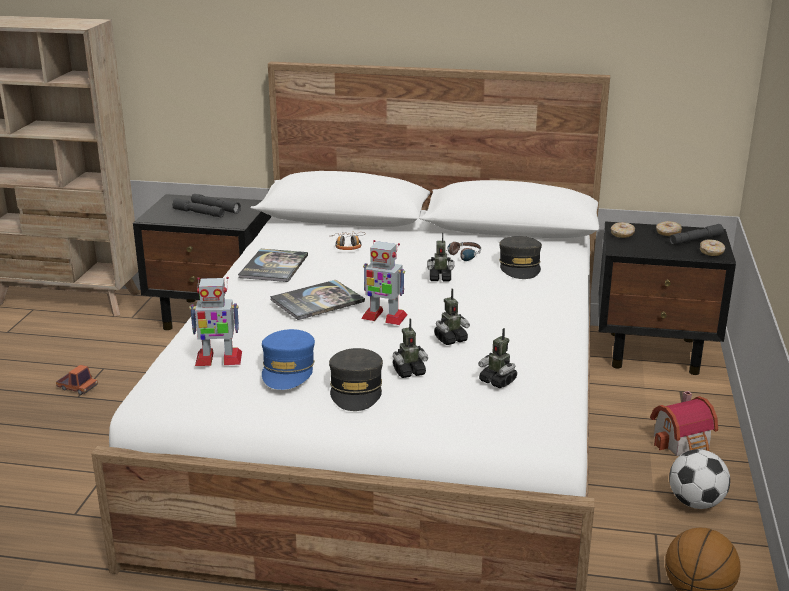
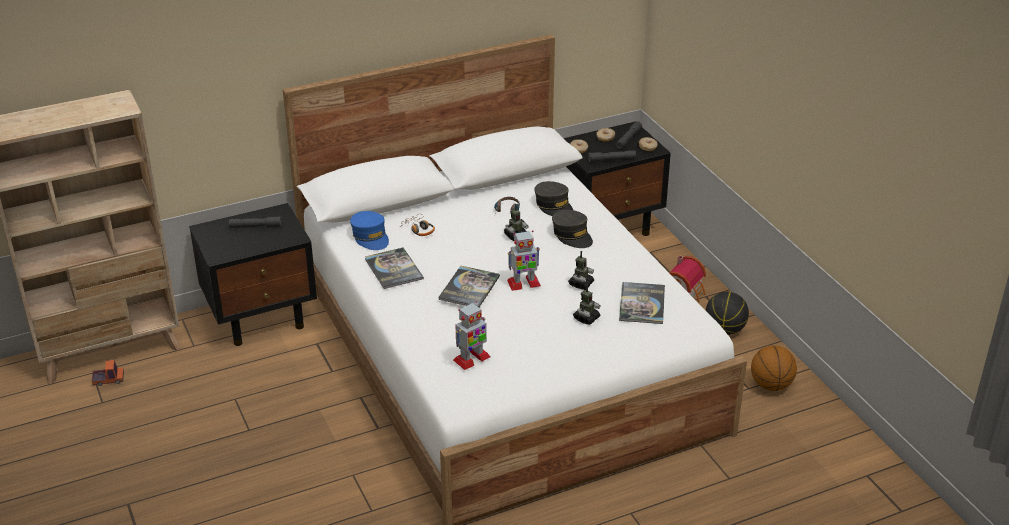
camera: 35 degrees left, 10 degrees up
(77, 388) = (238, 423): toy truck -> toy truck (108, 380)
(198, 213) = (249, 237): grey flashlight -> grey flashlight (611, 160)
(288, 370) = (522, 348): blue cap -> blue cap (370, 237)
(356, 390) = (573, 344): grey cap -> grey cap (572, 235)
(498, 381) = (642, 304): toy robot -> book
(696, 503) = (725, 330): football -> basketball

